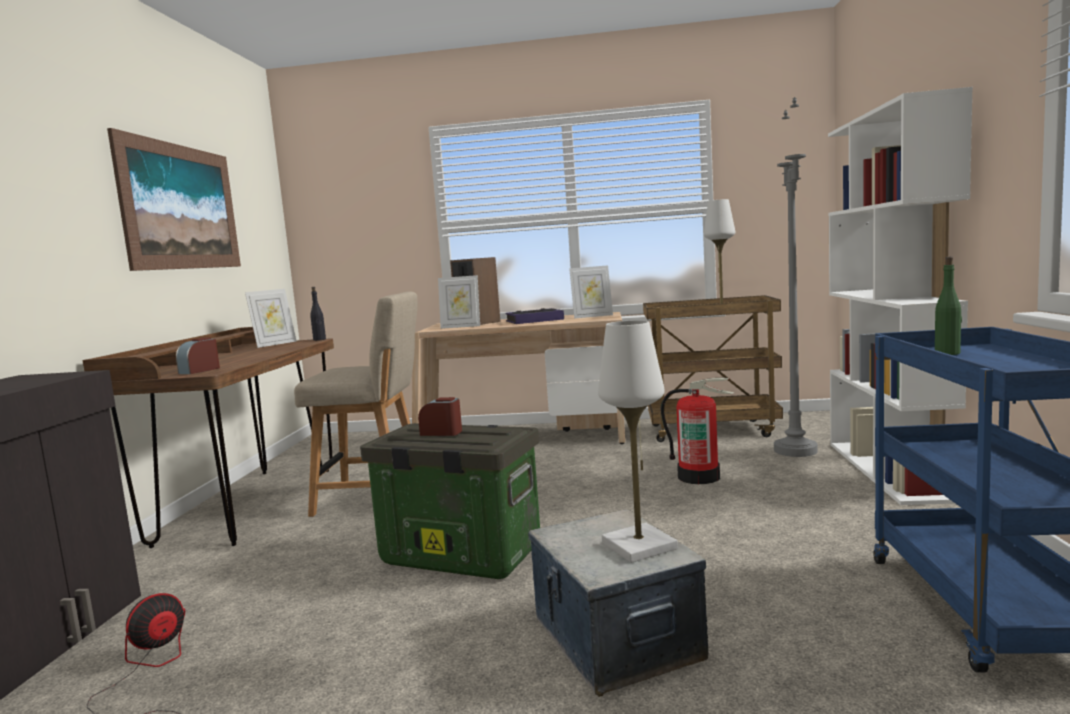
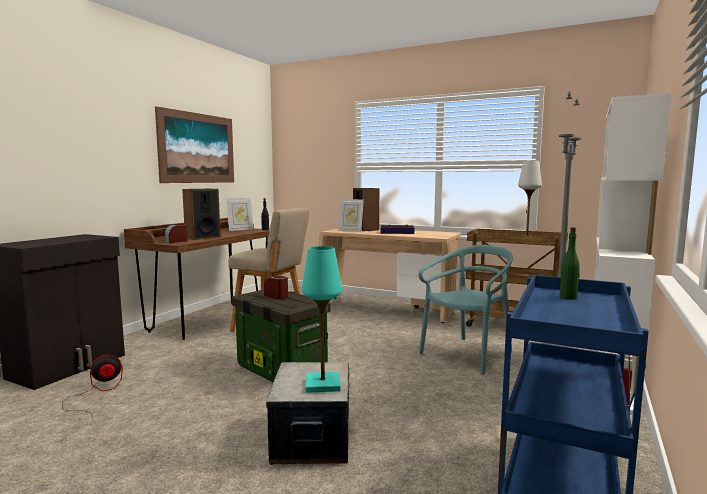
camera: 20 degrees right, 0 degrees up
(234, 360) = (202, 237): none -> speaker
(592, 316) = (436, 234): picture frame -> none
(639, 546) = (323, 384): white table lamp -> turquoise table lamp
(699, 477) = (468, 354): fire extinguisher -> turquoise chair

